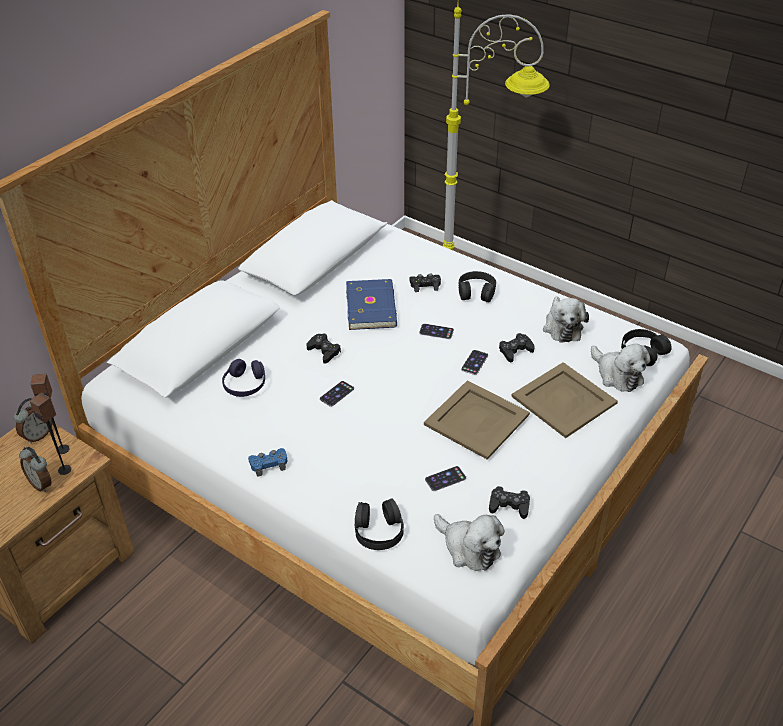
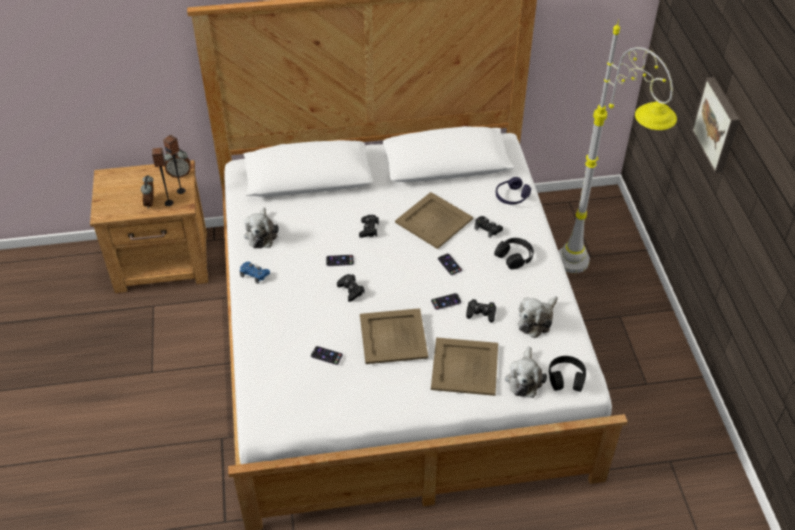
camera: 45 degrees right, 5 degrees up
(245, 385) = (301, 218): purple headphones -> purple headphones (512, 196)
(372, 307) = (434, 220): blue book -> beige tray
(378, 530) = (258, 355): black headphones -> none
(469, 548) = (288, 403): plush toy -> plush toy (261, 234)
(509, 506) = (341, 400): black game controller -> black game controller (351, 290)
(570, 70) = (718, 124): none -> picture

